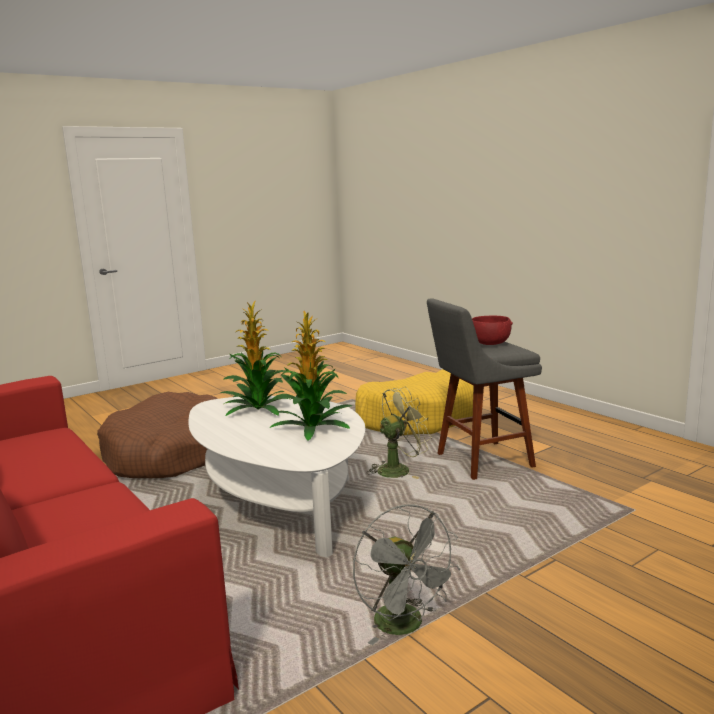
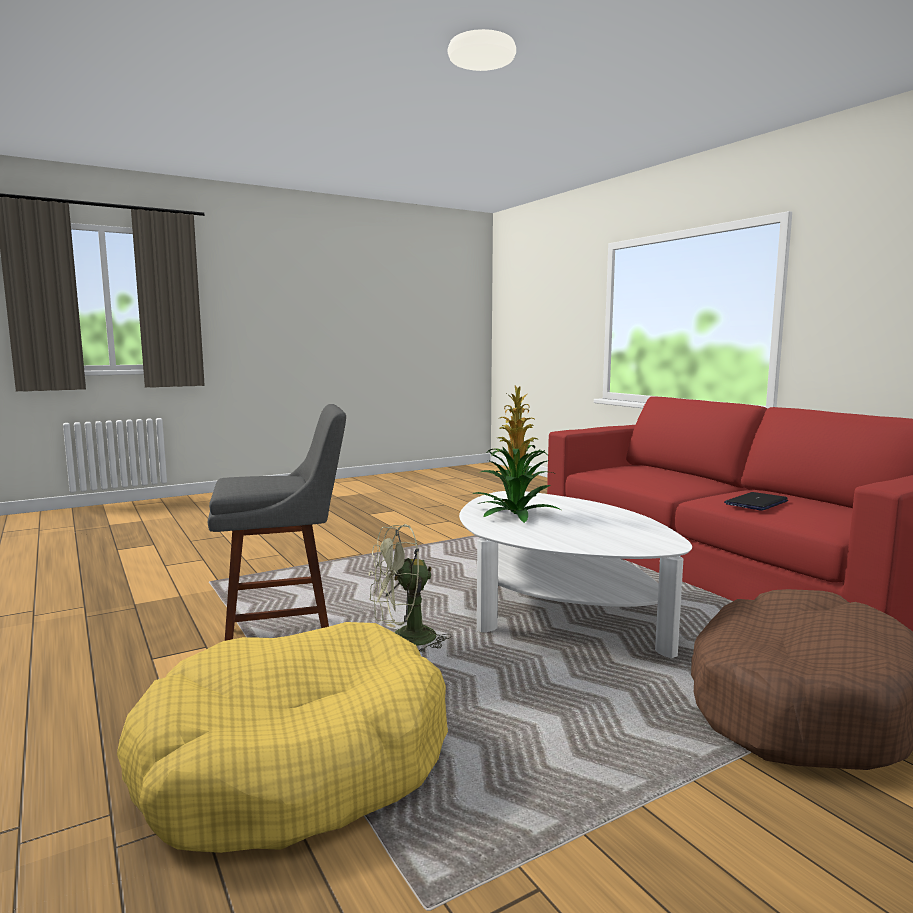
camera: 175 degrees left, 5 degrees down
(54, 457) = (756, 503): none -> laptop
(258, 408) = (593, 536): potted plant -> none
(406, 626) = (453, 541): grey fan -> none
(490, 344) = (254, 484): red bowl -> none

